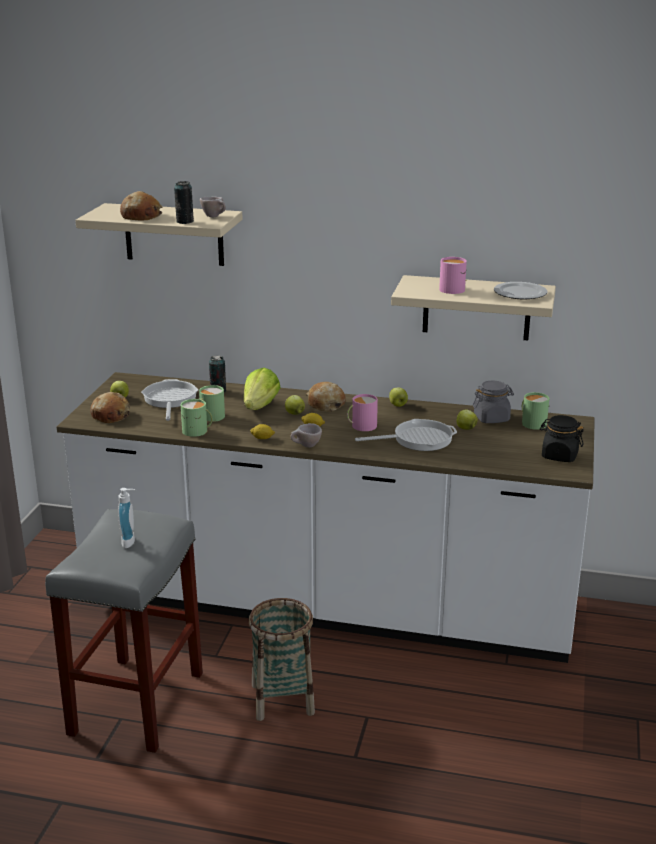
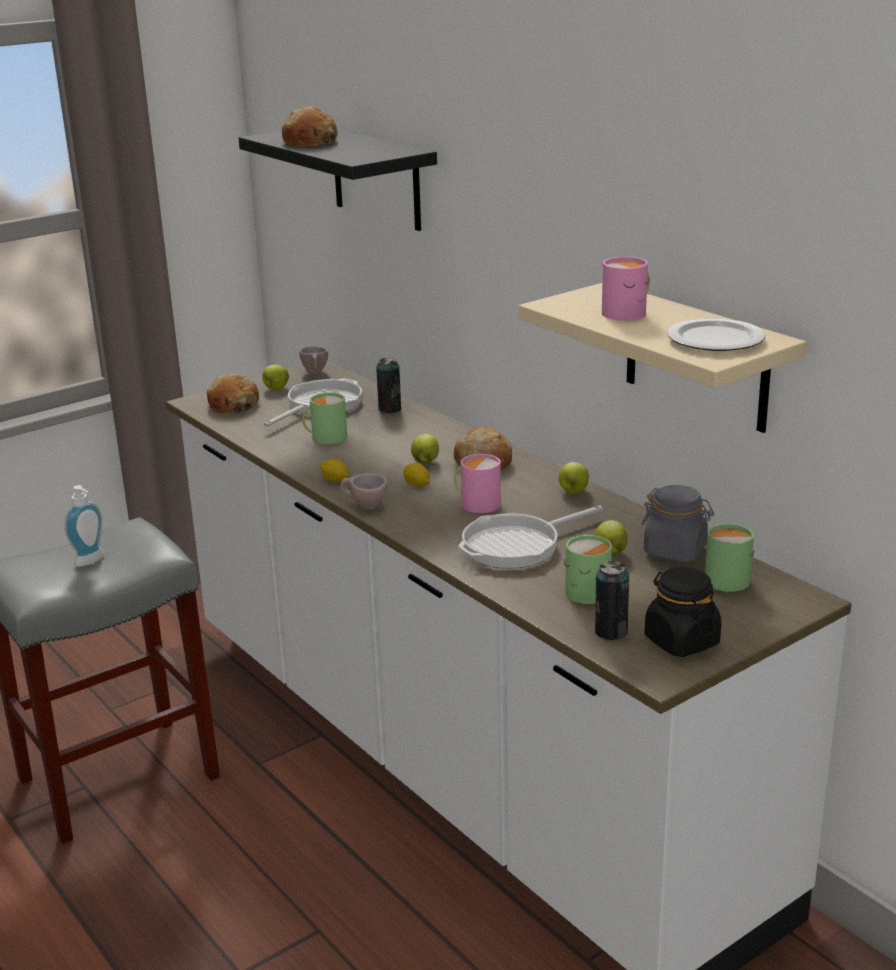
camera: 40 degrees right, 0 degrees up
(174, 234) = (376, 178): beige shelf -> black shelf
(185, 221) = (335, 154): can -> can (611, 632)
(197, 431) = (283, 449): green mug -> green mug (591, 594)
(215, 217) = (383, 153): beige cup -> beige cup (316, 373)
(260, 407) = (401, 441): lettuce -> none
(282, 699) = (258, 854): basket -> none
(418, 439) = (517, 545): frying pan -> frying pan turned 120 degrees clockwise

